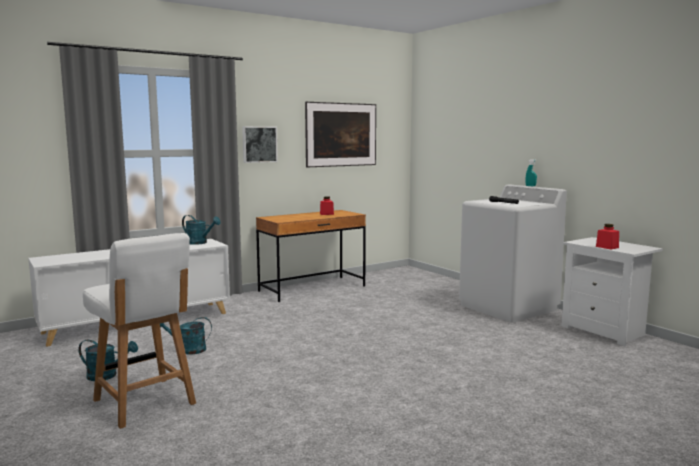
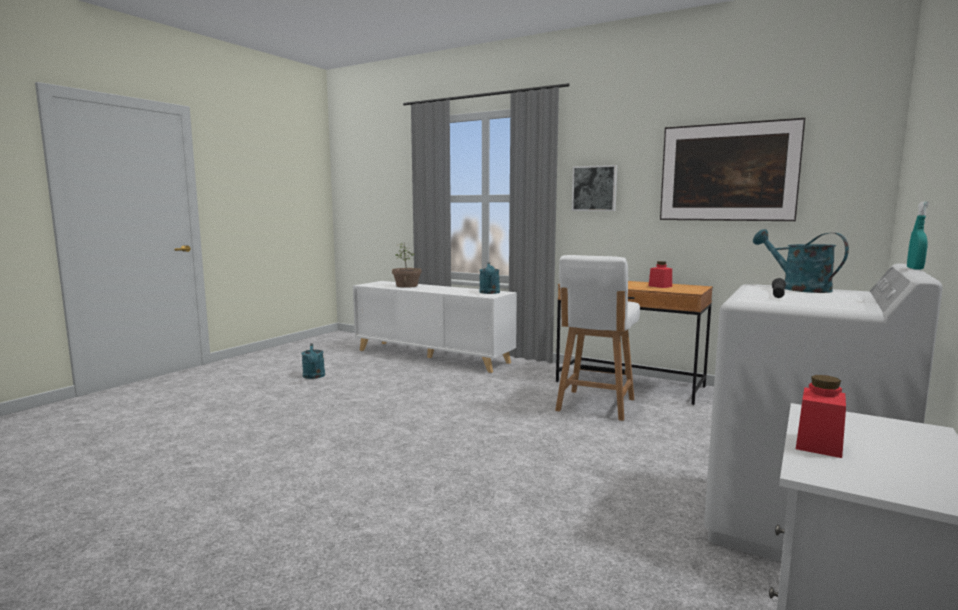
camera: 65 degrees right, 0 degrees up
(97, 254) = (407, 286): none -> potted plant
(145, 403) = (267, 398): white chair -> white chair (595, 405)
(187, 350) = (383, 383): turquoise watering can -> turquoise watering can (797, 288)

